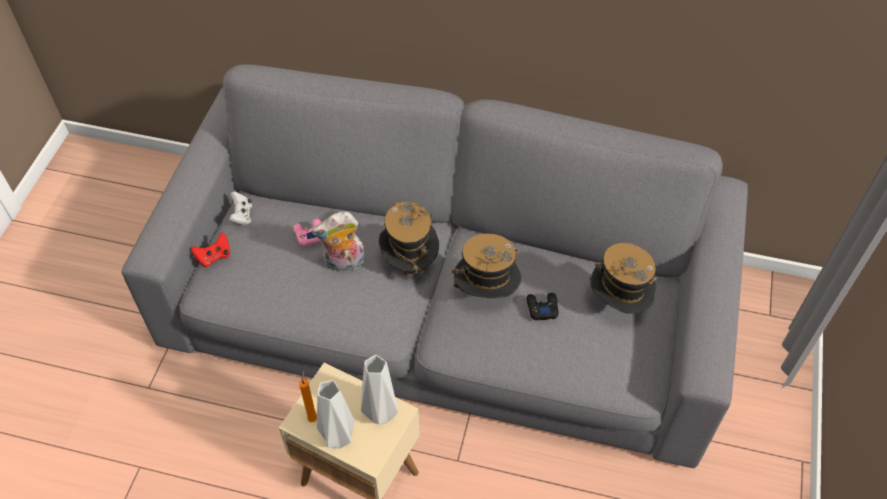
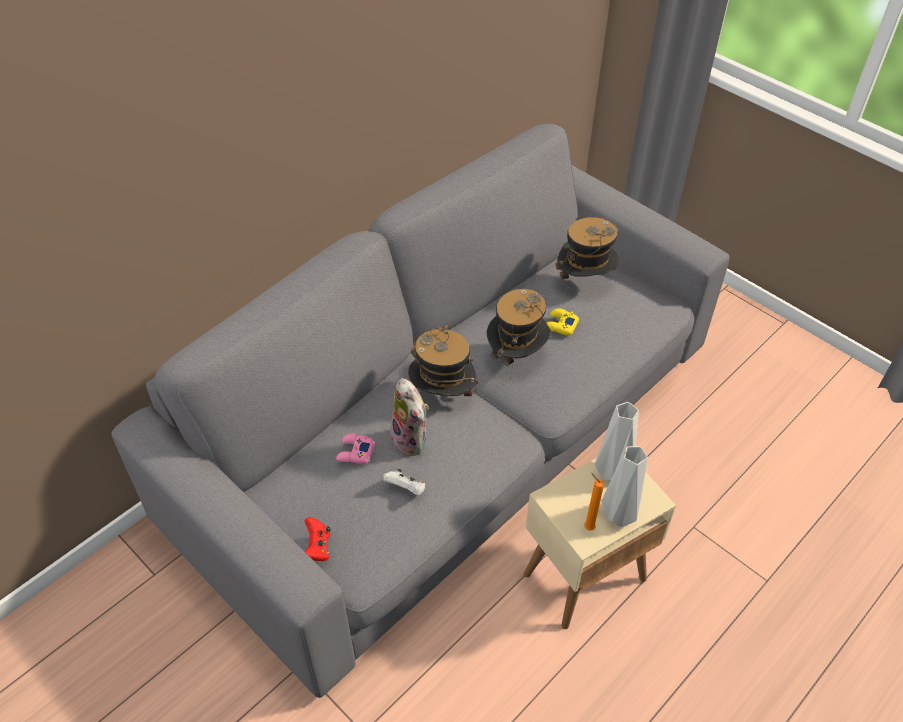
camera: 60 degrees left, 5 degrees down
(242, 215) = (280, 502): white game controller -> white game controller (406, 489)
(344, 264) = (412, 440): plush toy -> plush toy turned 45 degrees counterclockwise
(542, 308) = (560, 325): black game controller -> yellow game controller

